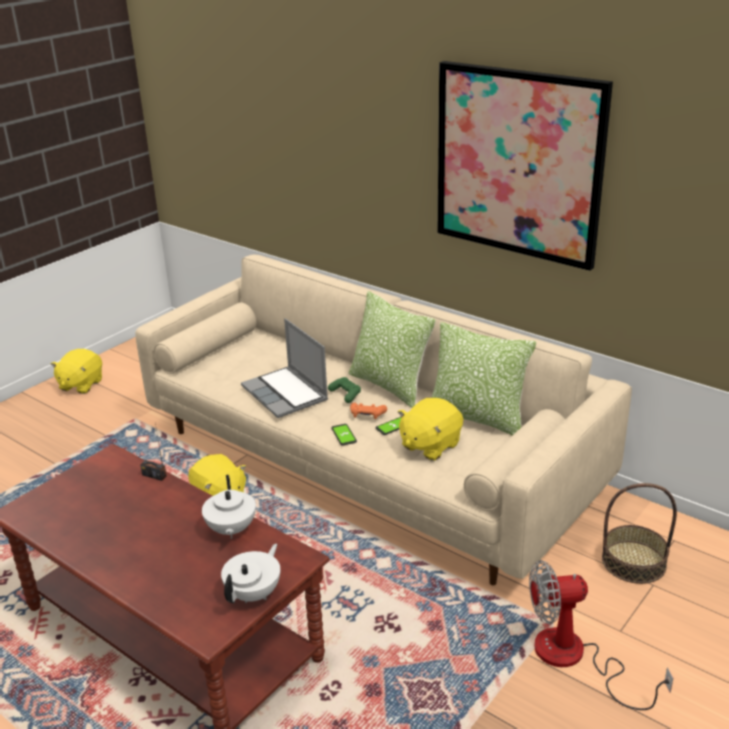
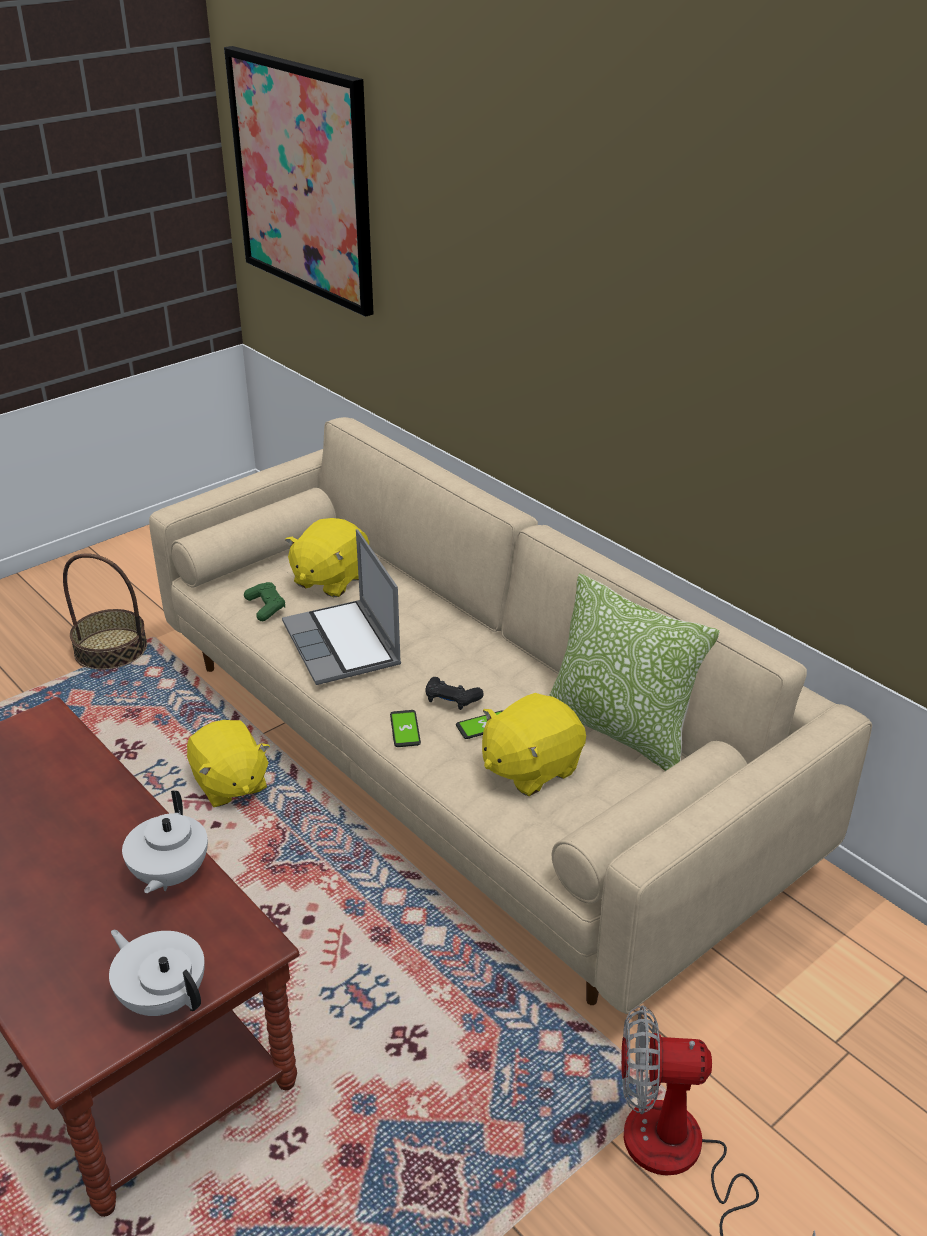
camera: 10 degrees right, 5 degrees up
(80, 385) = (98, 573): yellow plush toy -> yellow plush toy (329, 579)
(154, 475) = (95, 761): radio -> none
(254, 593) = (163, 997): white teapot -> white teapot turned 90 degrees counterclockwise
(345, 394) = (431, 658): green game controller -> green game controller (266, 607)
(367, 415) = (451, 699): orange game controller -> black game controller
(390, 386) = (503, 653): pillow -> none
(518, 163) = (733, 333): picture -> picture (302, 179)
(633, 562) = (828, 1004): basket -> basket (111, 649)

